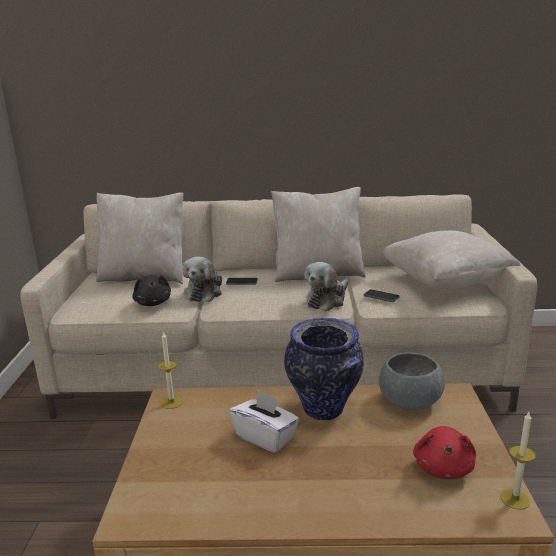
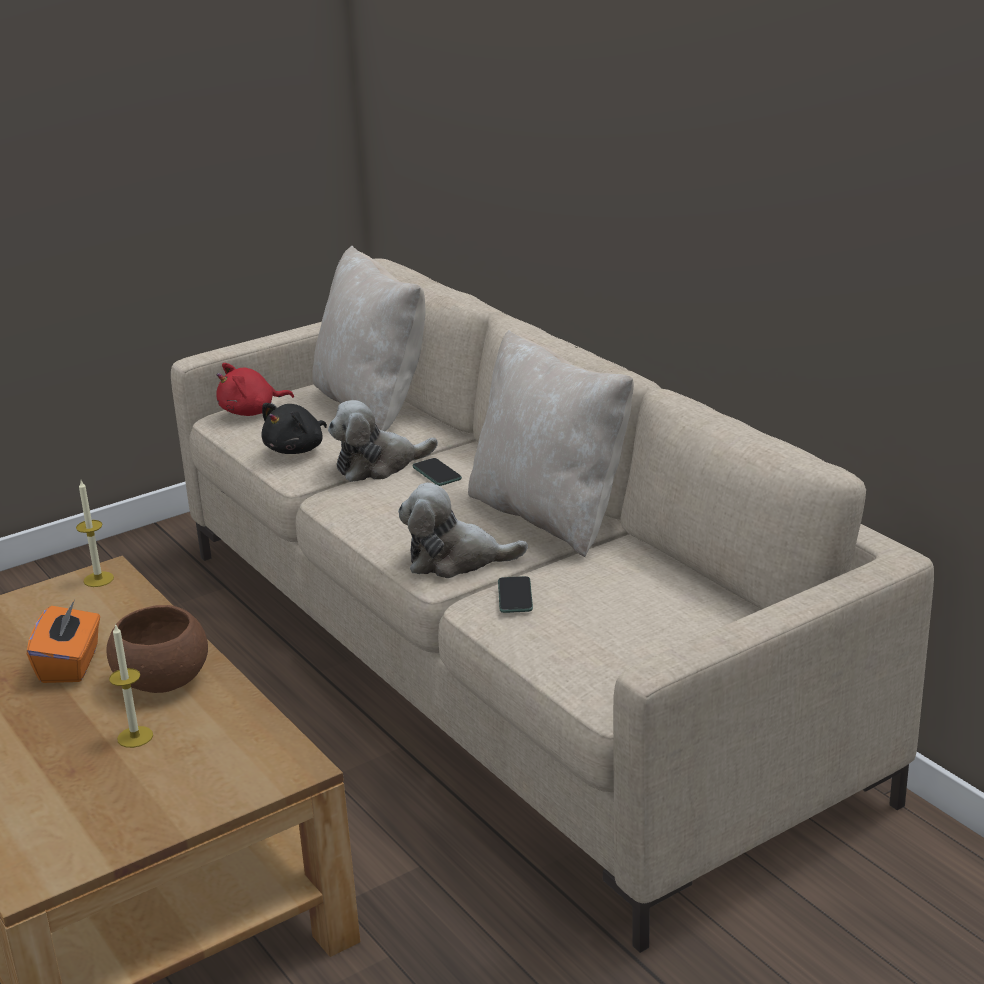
camera: 55 degrees right, 5 degrees up
(265, 437) = (70, 665): white tissue box -> orange tissue box
(324, 410) = (162, 681): vase -> brown bowl
(409, 401) = (239, 736): grey bowl -> none
(443, 467) = (93, 804): red plush toy -> red plush toy (251, 412)
(445, 283) = (650, 635): beige pillow -> none
(515, 499) = (59, 873): candle -> candle (135, 737)

